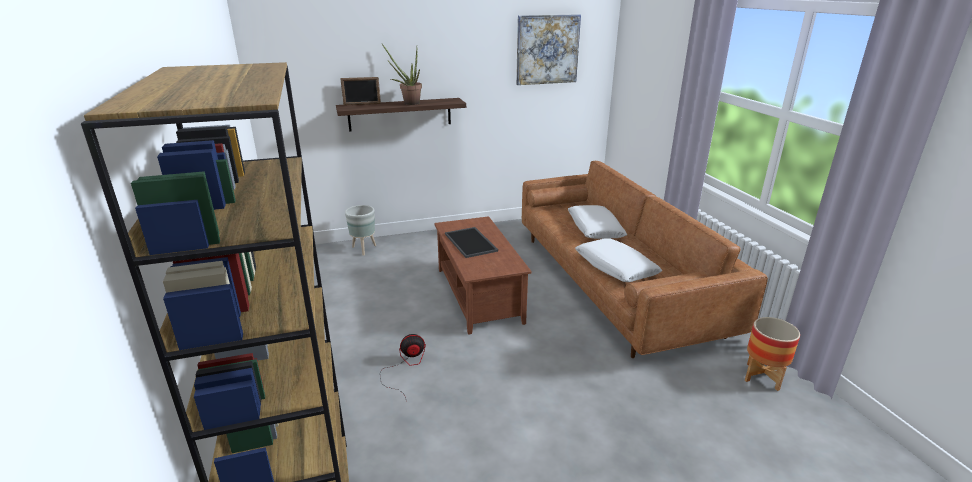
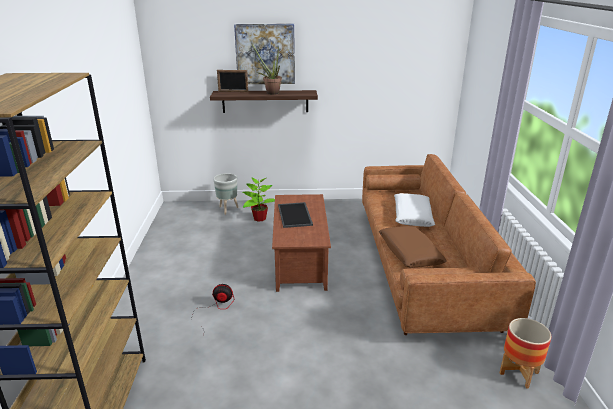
camera: 15 degrees right, 0 degrees up
(407, 255) = (259, 218): none -> potted plant
(547, 49) = (398, 52): picture -> picture (265, 54)
(615, 267) = (410, 253): white pillow -> brown pillow

